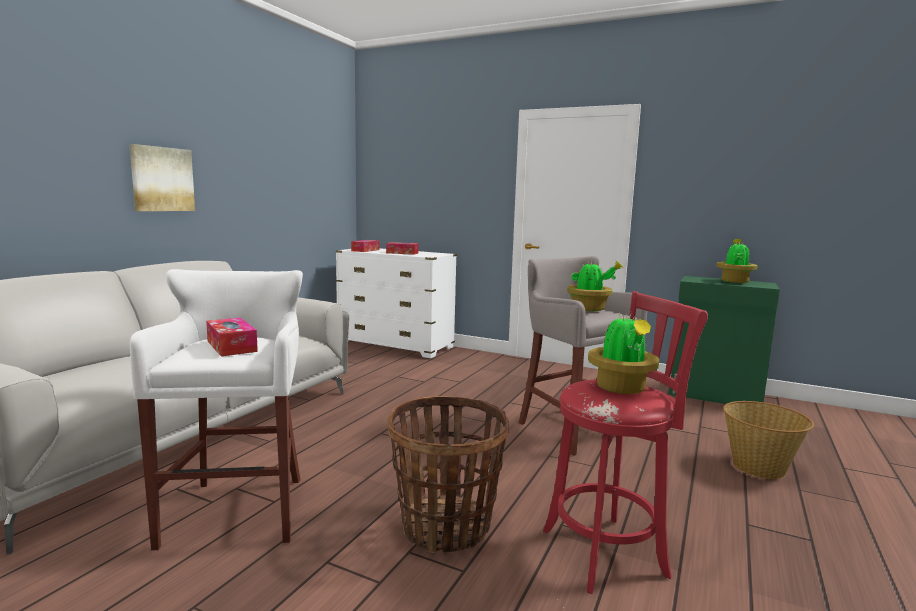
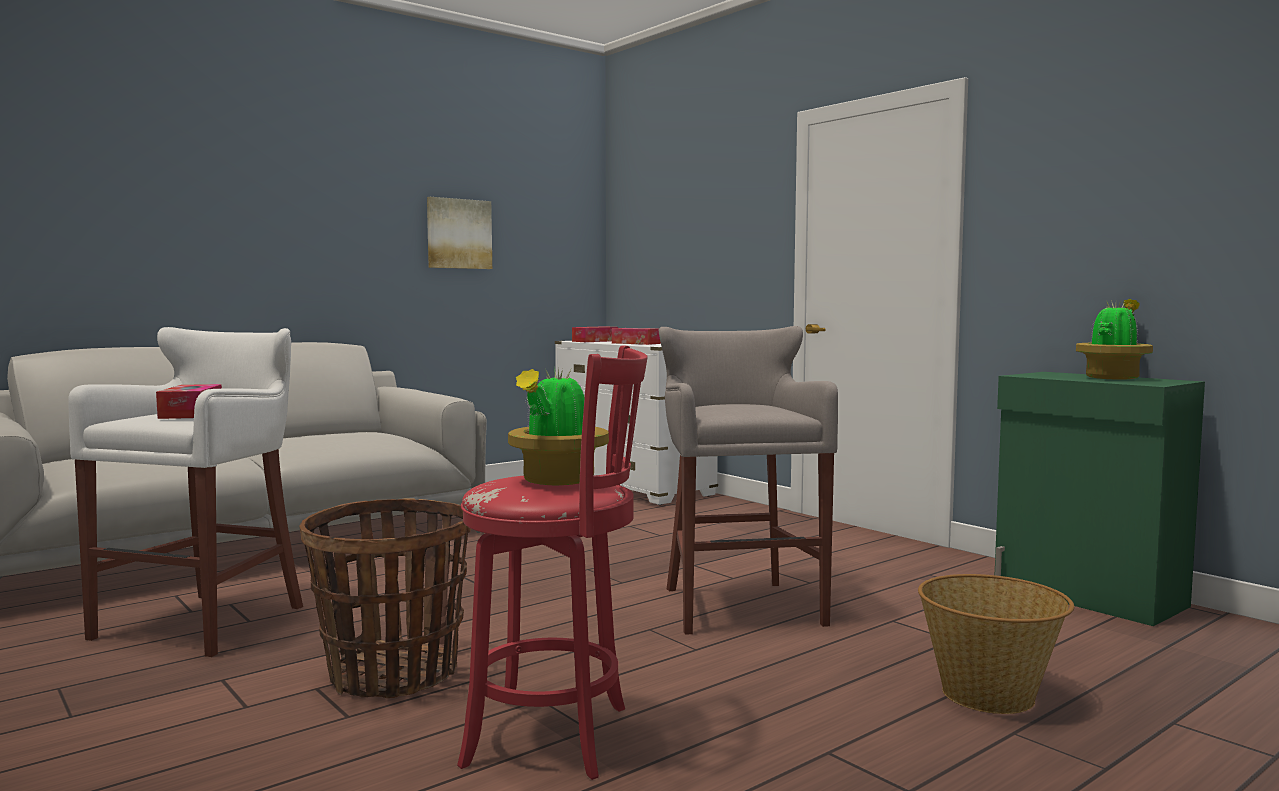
camera: 25 degrees right, 5 degrees down
(162, 179) = (290, 242): picture -> picture (458, 234)
(590, 309) = (755, 407): potted plant -> none

